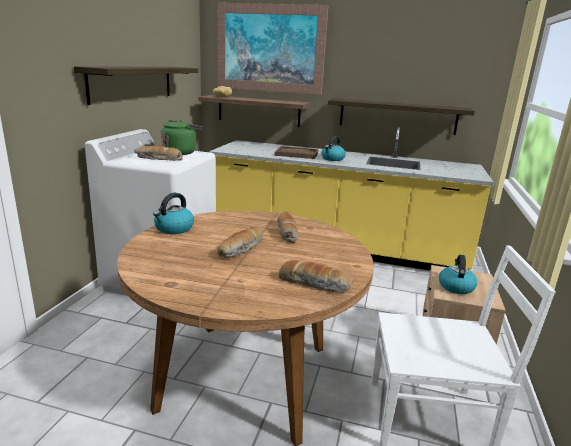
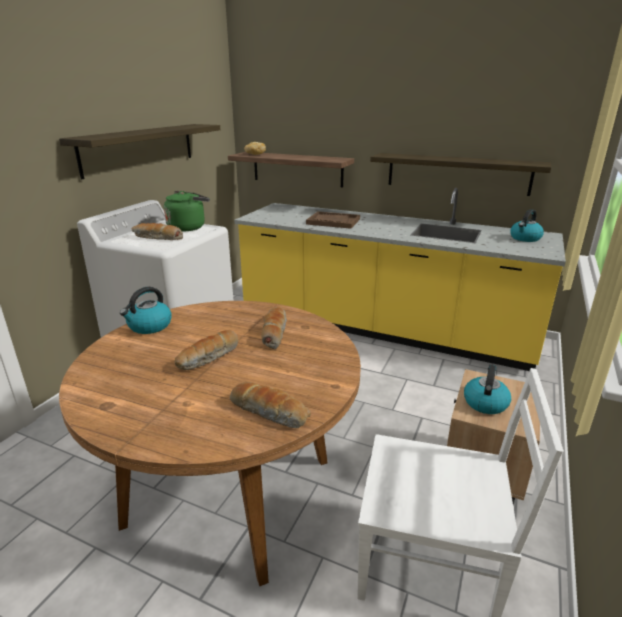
camera: 10 degrees right, 5 degrees up
(269, 48) = (306, 95): picture -> none
(332, 159) = (372, 228): kettle -> kettle (525, 238)

